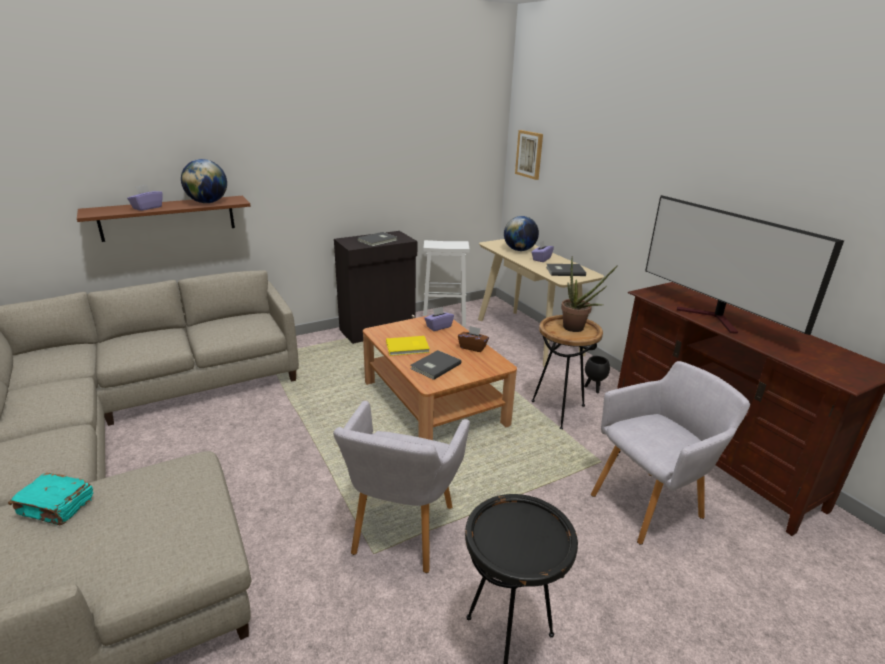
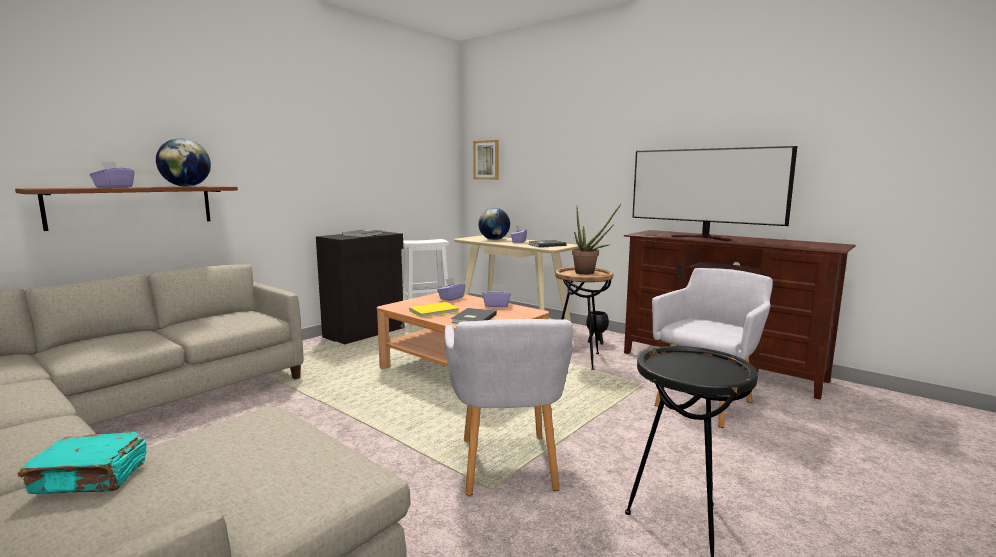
camera: 20 degrees left, 15 degrees down
(473, 347) = (496, 305): brown tissue box -> purple tissue box

